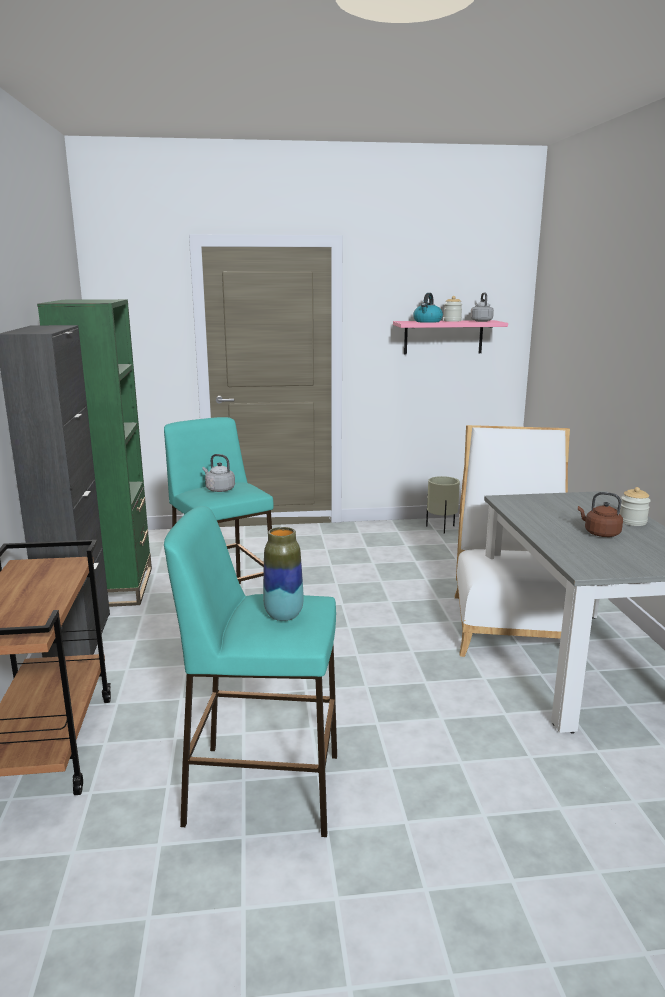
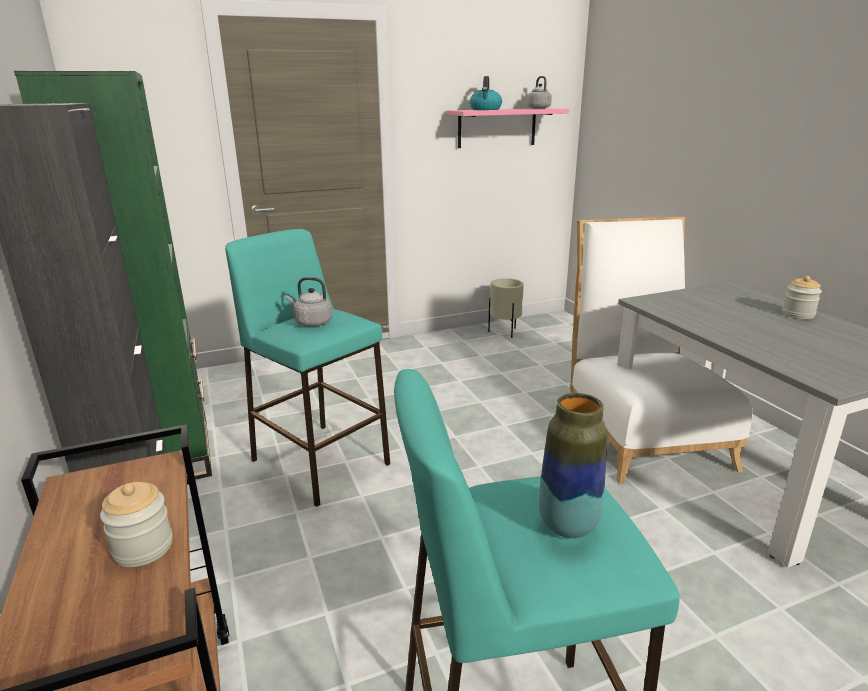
camera: 15 degrees left, 5 degrees up
(452, 321) = (508, 109): jar -> jar (143, 548)
(600, 533) = (786, 332): brown kettle -> none

